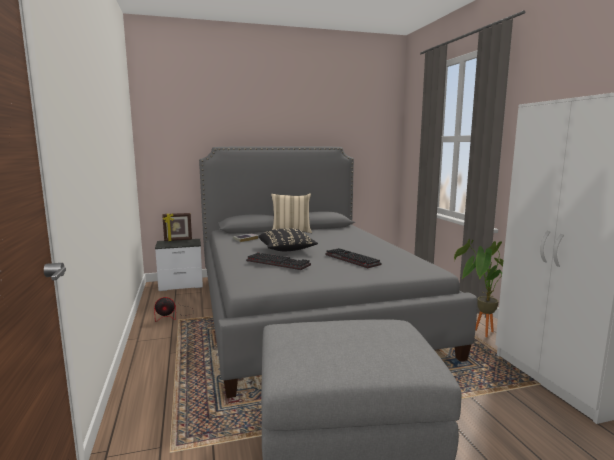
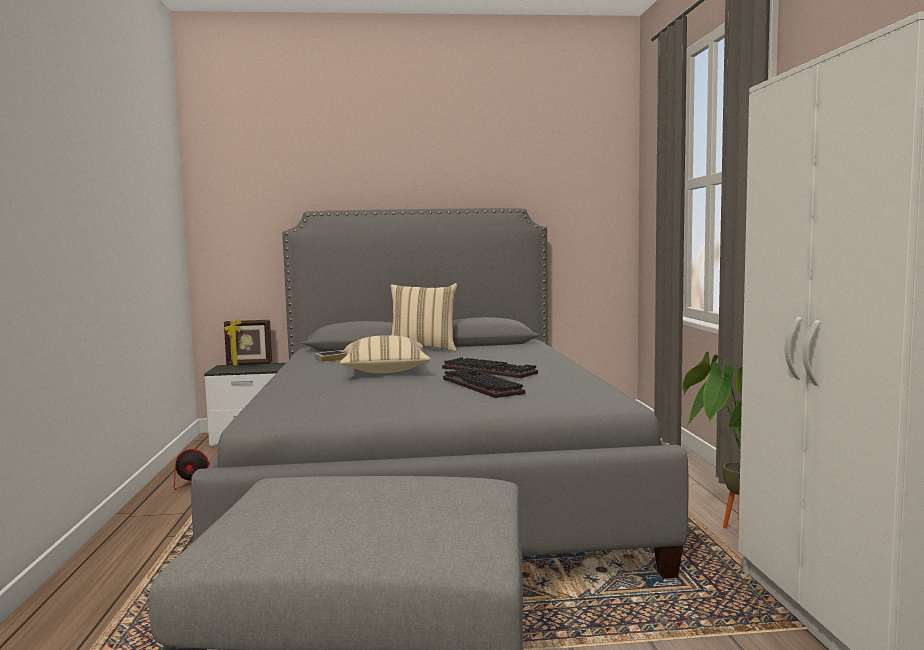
camera: 10 degrees right, 5 degrees down
(279, 263) = (349, 388): keyboard -> keyboard (491, 371)
(286, 250) = (385, 372): black pillow -> beige pillow

